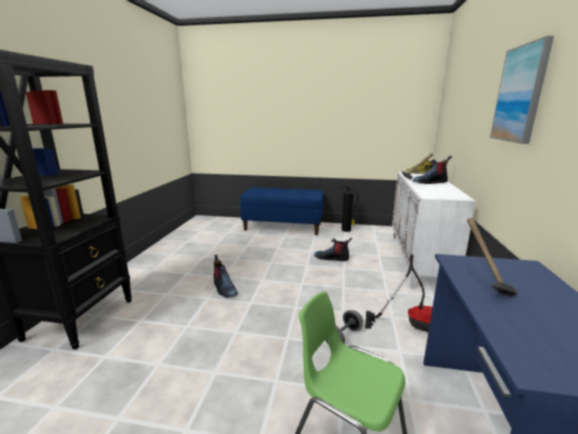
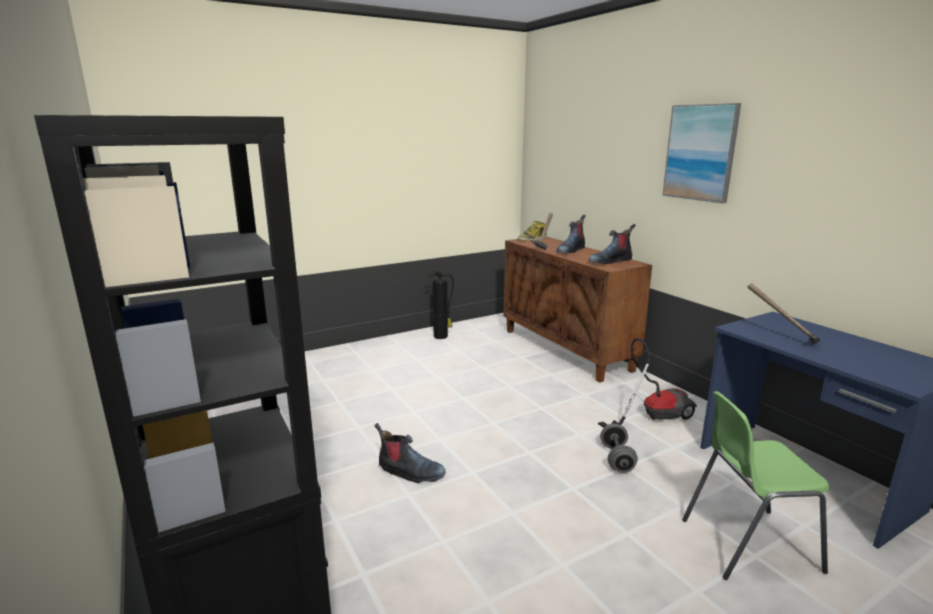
camera: 40 degrees left, 0 degrees up
(283, 227) = (348, 356): blue bench -> none
(332, 258) = (479, 378): boot -> boot (610, 261)
(419, 260) = (566, 350): white cabinet -> brown cabinet

